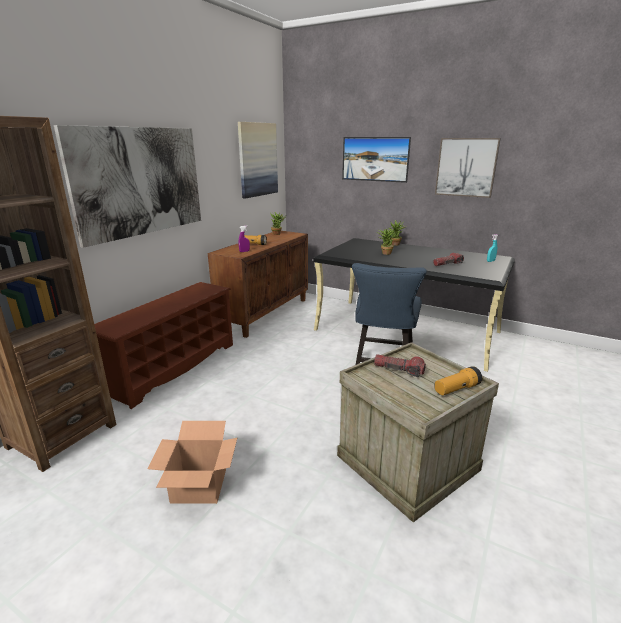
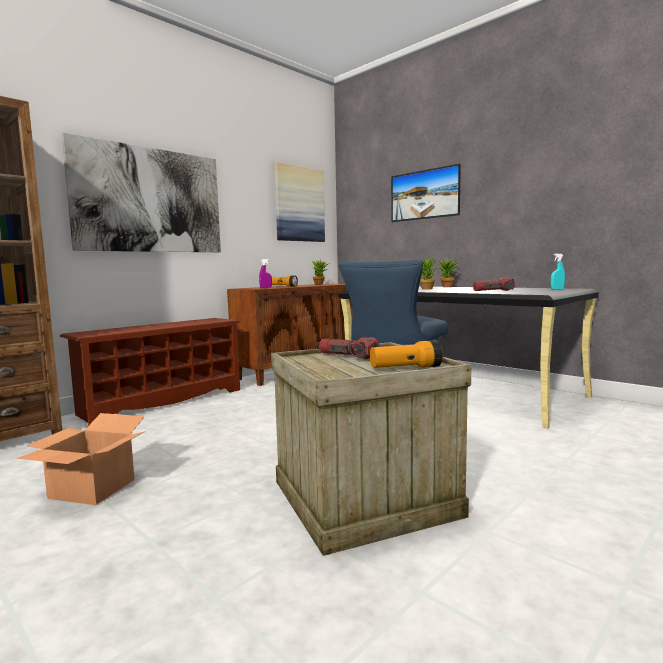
camera: 15 degrees right, 15 degrees down
(466, 167) = (525, 187): picture -> none

